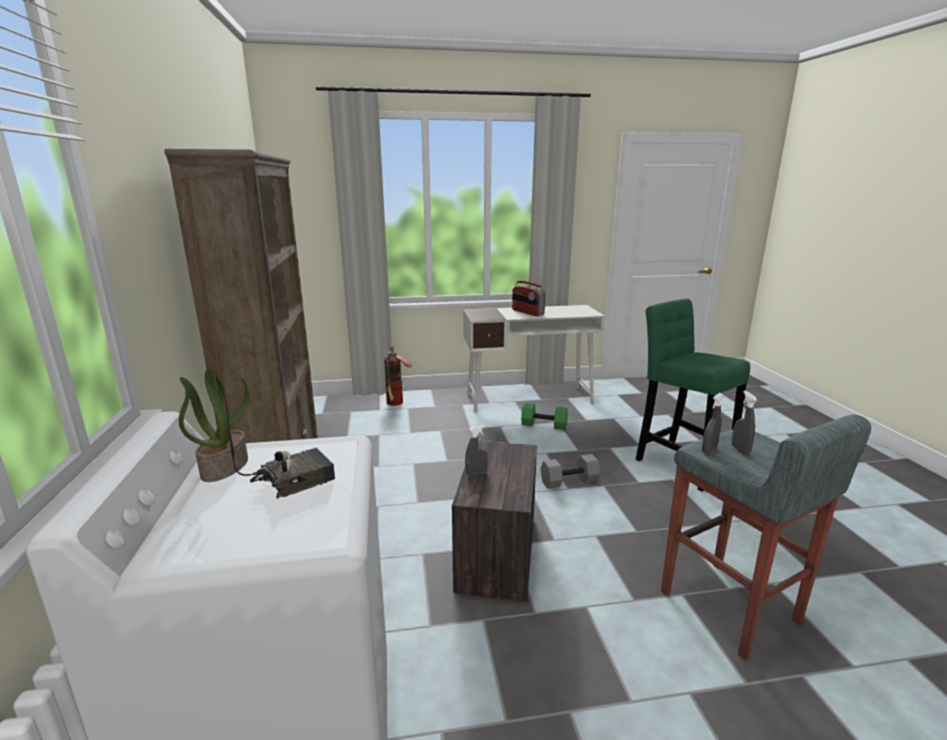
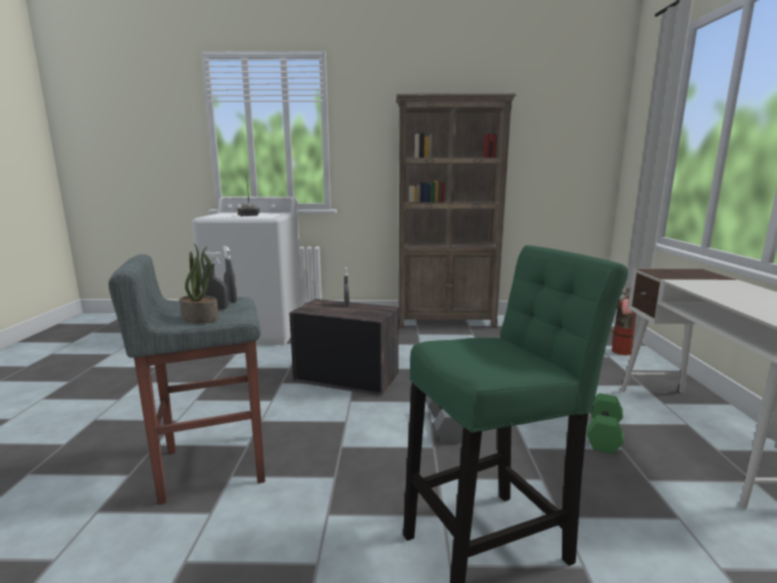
camera: 100 degrees right, 5 degrees down
(224, 467) = (270, 213): potted plant -> potted plant (201, 318)
(527, 312) = (726, 289): radio -> none

